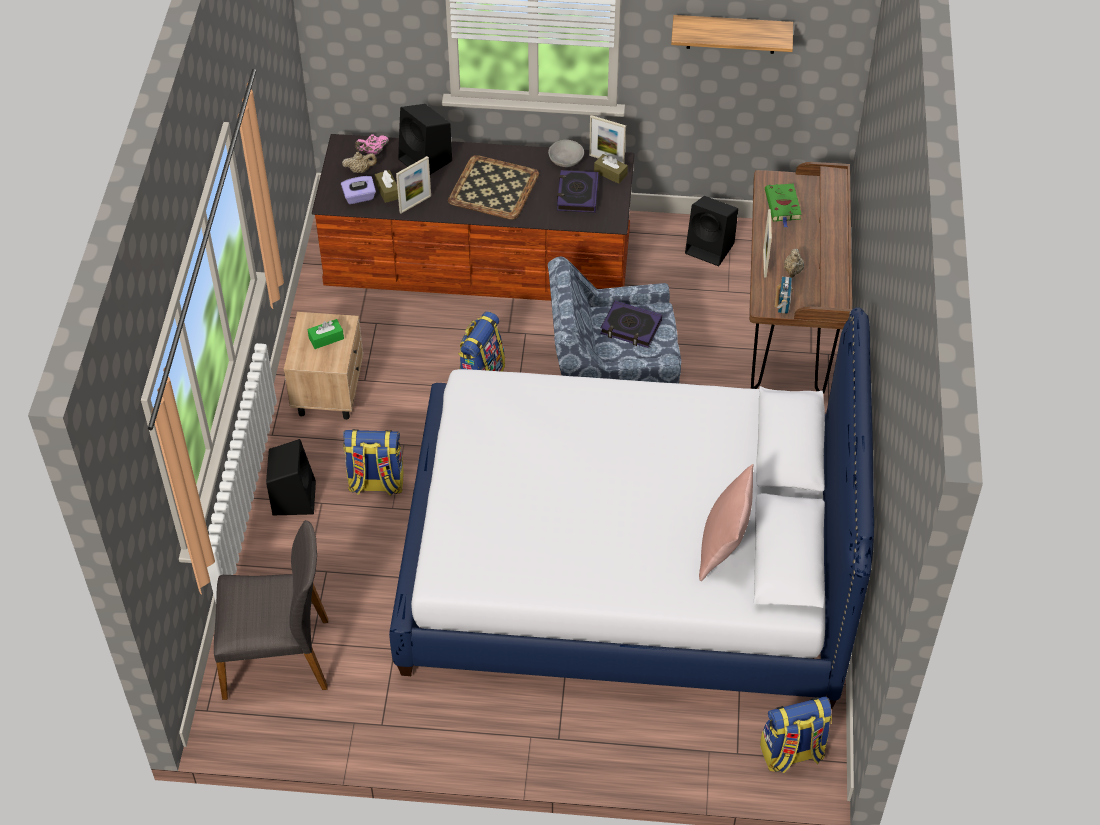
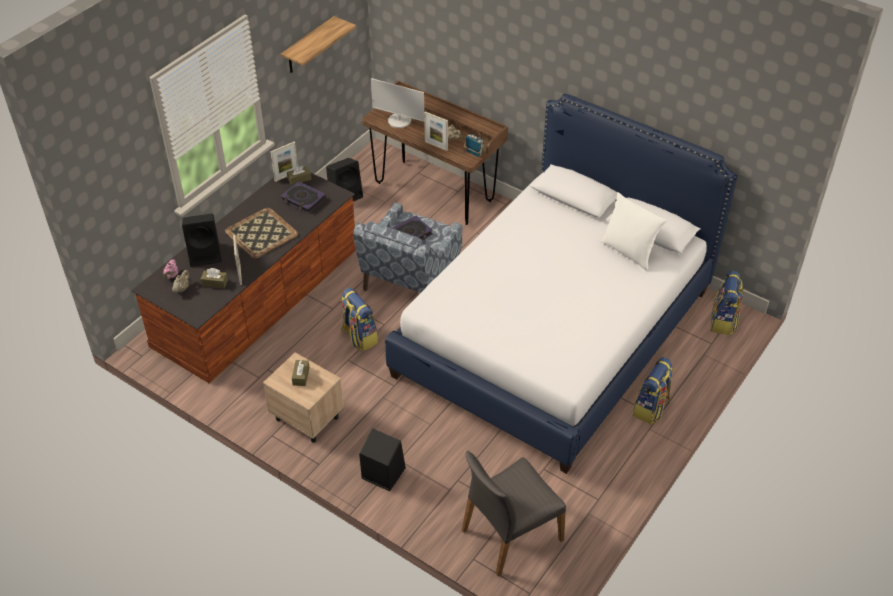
camera: 60 degrees left, 5 degrees down
(278, 656) = (510, 534): grey chair -> grey chair turned 150 degrees counterclockwise
(326, 338) = (301, 376): green tissue box -> brown tissue box
(359, 197) = (207, 299): purple tissue box -> none
(376, 483) = (404, 424): backpack -> backpack (651, 408)
(565, 161) = (270, 193): grey bowl -> none
(723, 548) = (629, 252): pink pillow -> white pillow
(783, 206) = (399, 121): green book -> monitor

